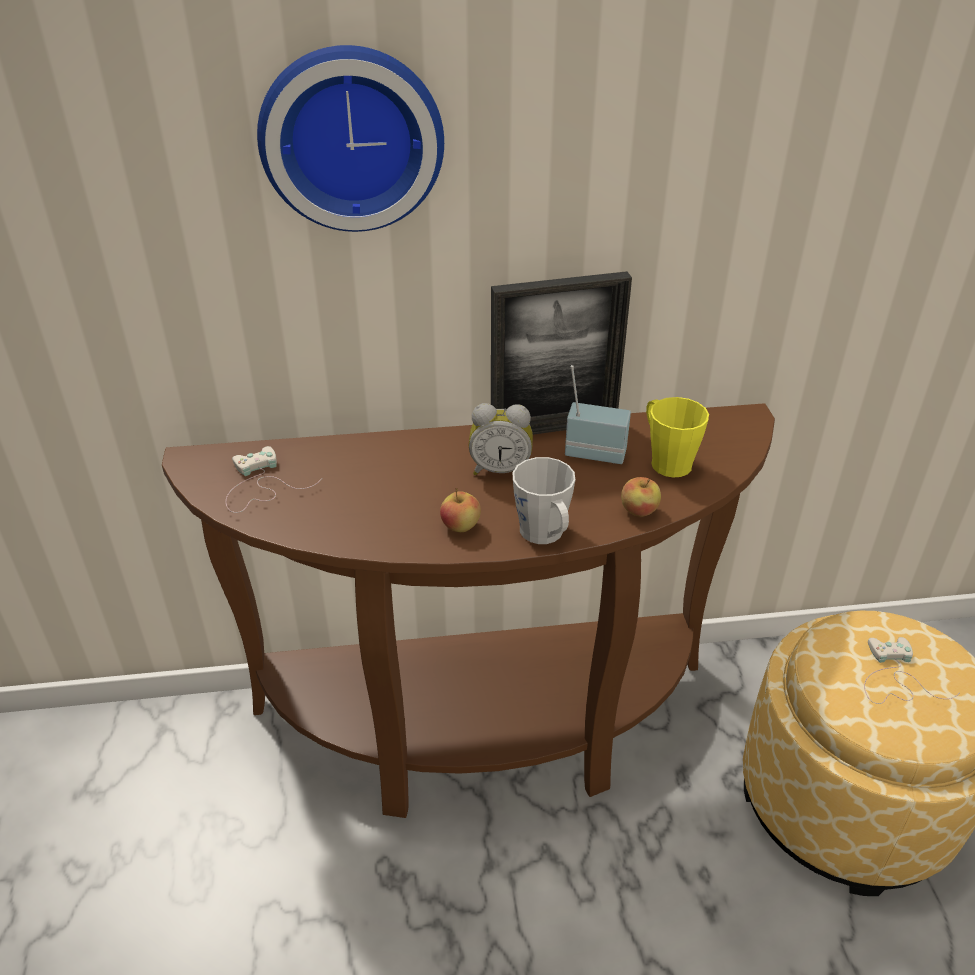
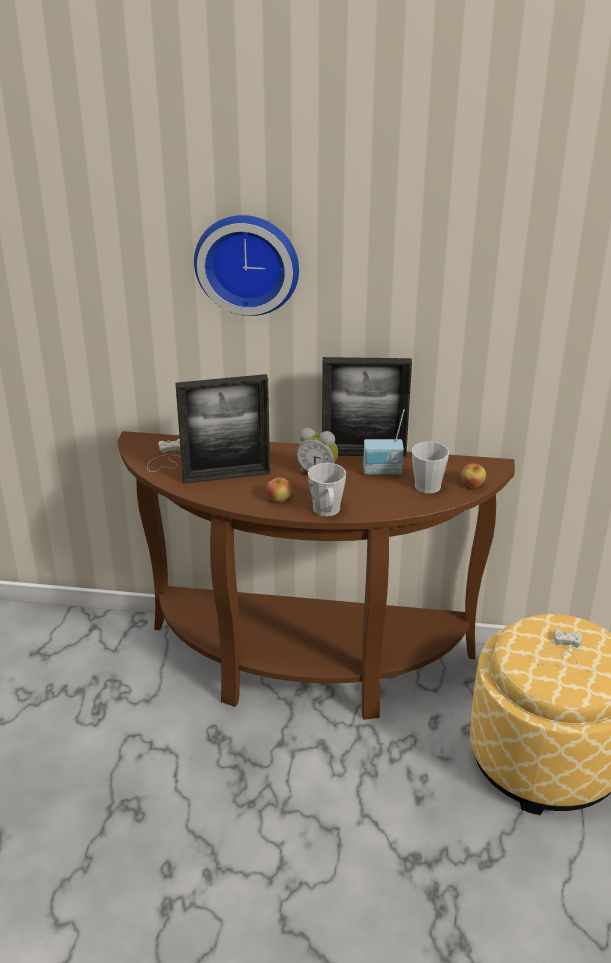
camera: 15 degrees right, 5 degrees down
(361, 499) = (226, 476): none -> picture frame
(595, 452) = (382, 472): radio -> radio turned 150 degrees clockwise
(639, 511) = (392, 508): apple -> apple (472, 484)
(666, 460) = (425, 483): yellow mug -> grey mug

